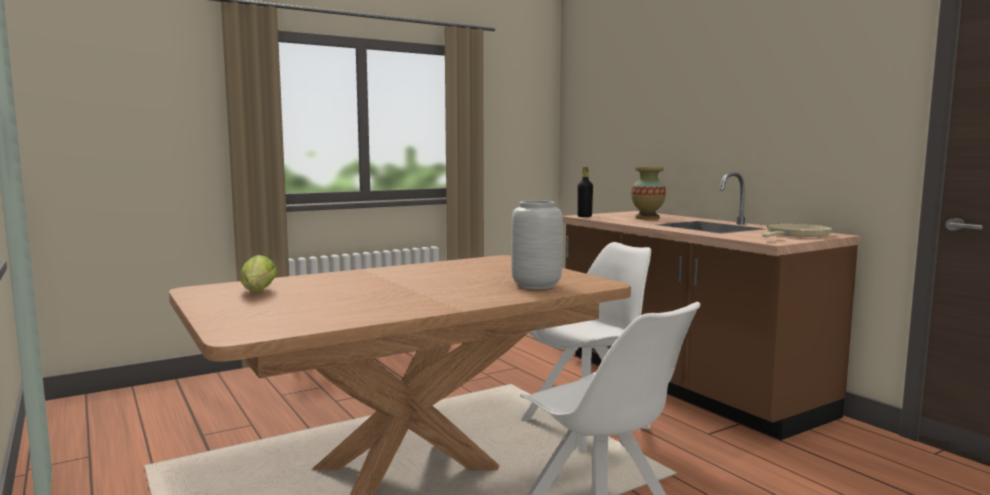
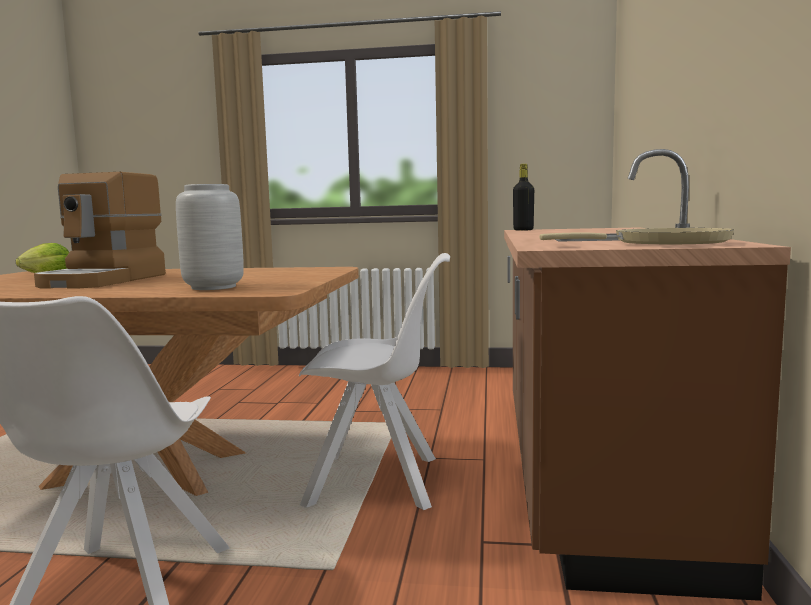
camera: 40 degrees right, 0 degrees up
(385, 290) = (105, 280): none -> coffee machine
(647, 218) = (586, 231): vase -> none

